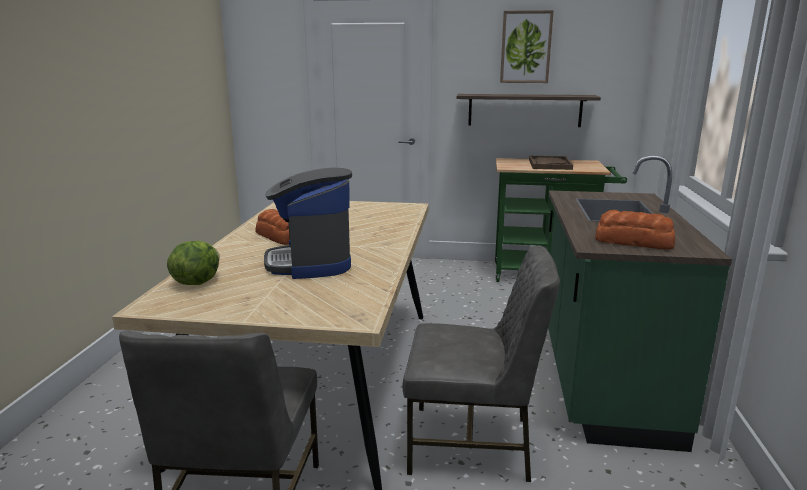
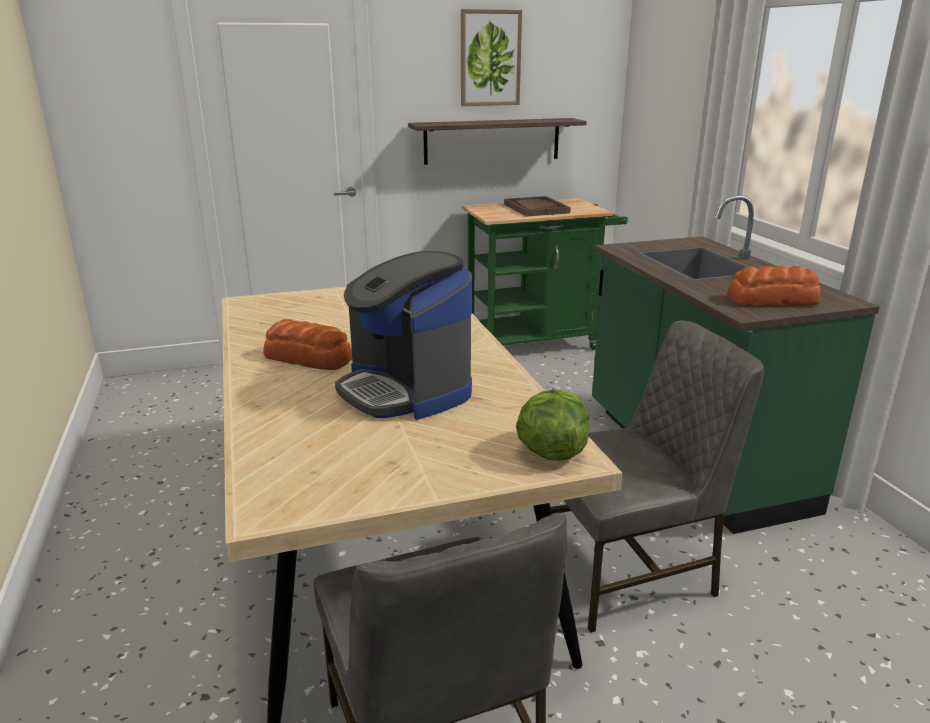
camera: 25 degrees left, 5 degrees up
(196, 282) = (283, 455): lettuce -> lettuce (551, 452)

